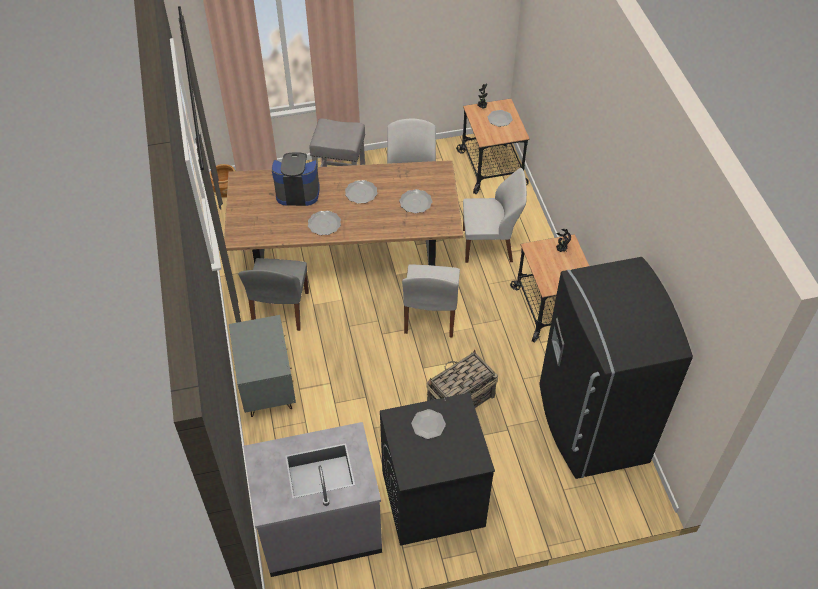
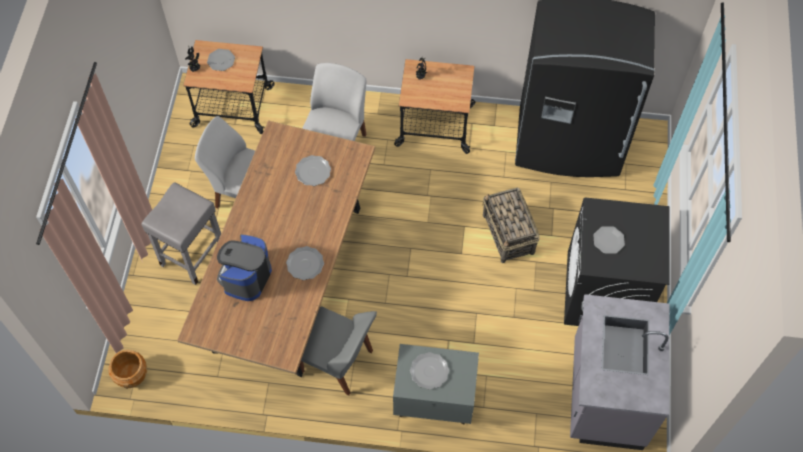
camera: 70 degrees left, 10 degrees up
(361, 193) = (275, 216): plate -> plate (429, 371)
(430, 317) = (404, 227): white chair -> none

